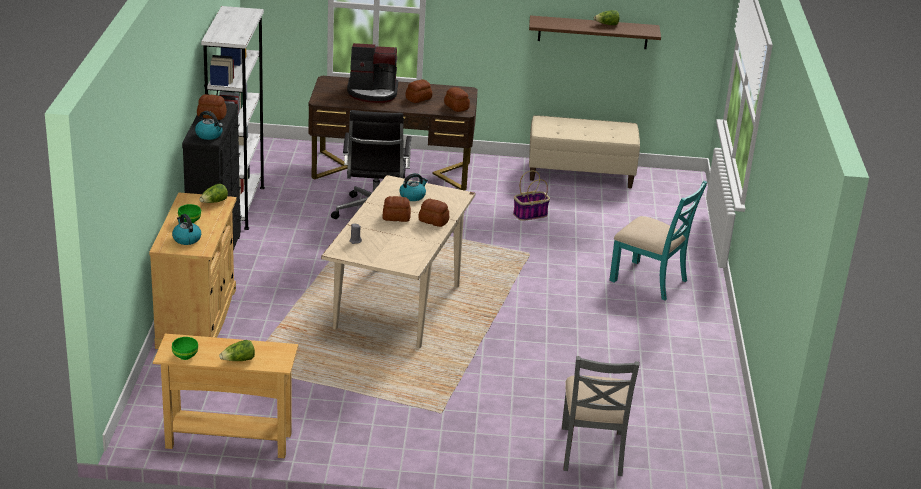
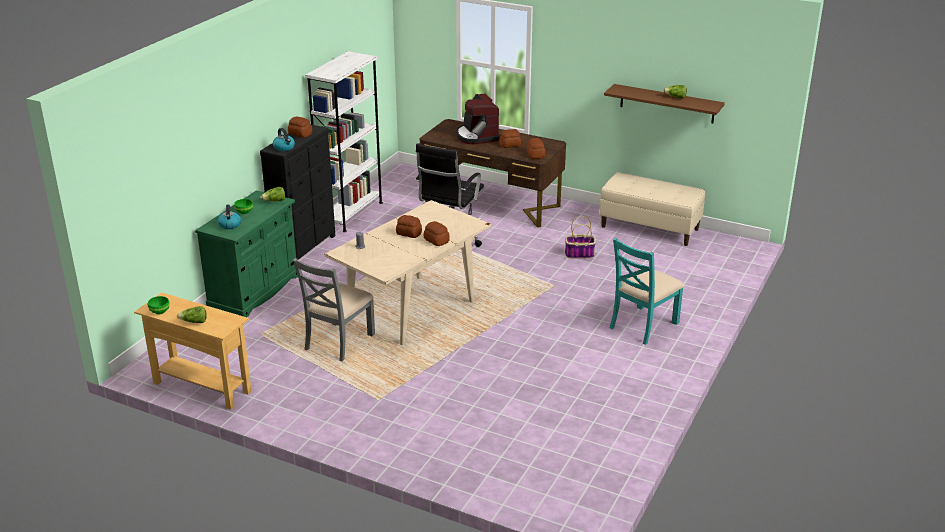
camera: 25 degrees right, 0 degrees up
(197, 318) = (254, 291): beige cabinet -> green cabinet
(373, 92) = (477, 136): coffee machine -> coffee machine turned 45 degrees clockwise
(412, 196) = (437, 219): kettle -> none
(592, 451) = (478, 458): grey chair -> grey chair (338, 342)
(649, 280) = (642, 325): turquoise chair -> turquoise chair turned 75 degrees clockwise

